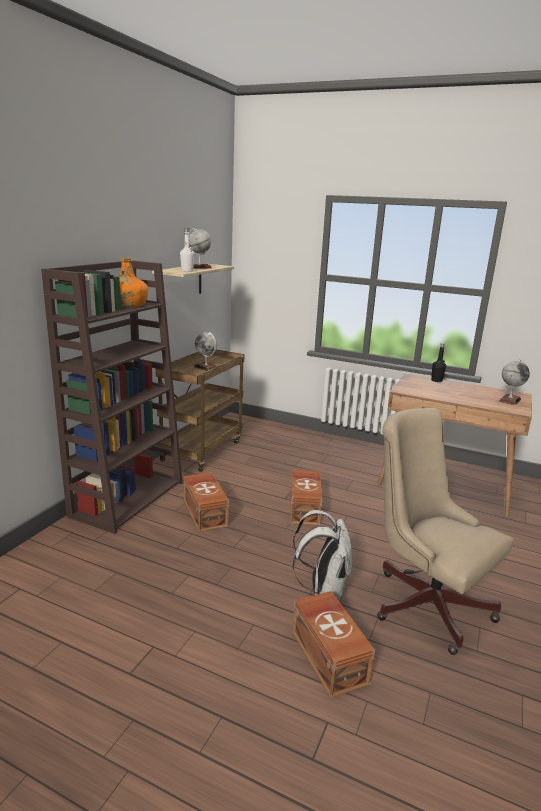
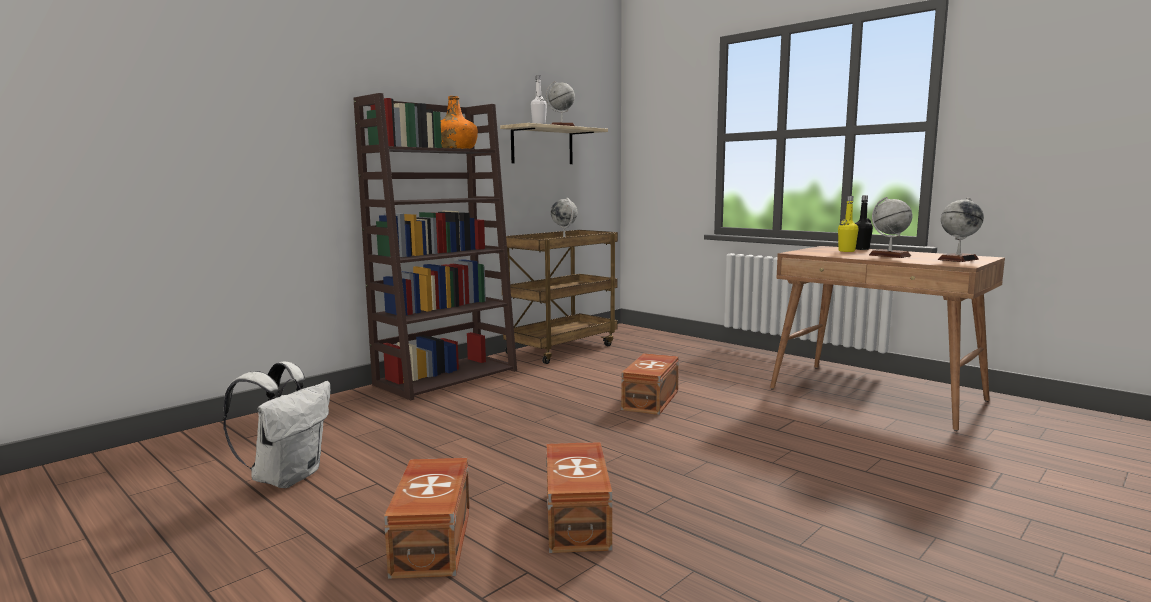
camera: 20 degrees right, 10 degrees down
(206, 512) = (524, 394): brown storage box -> brown storage box (434, 540)
(323, 590) = (617, 466): white backpack -> white backpack (287, 477)
(425, 601) = (755, 491): beige office chair -> none
(431, 385) = (846, 251): none -> yellow bottle
(464, 394) = (889, 255): none -> globe

